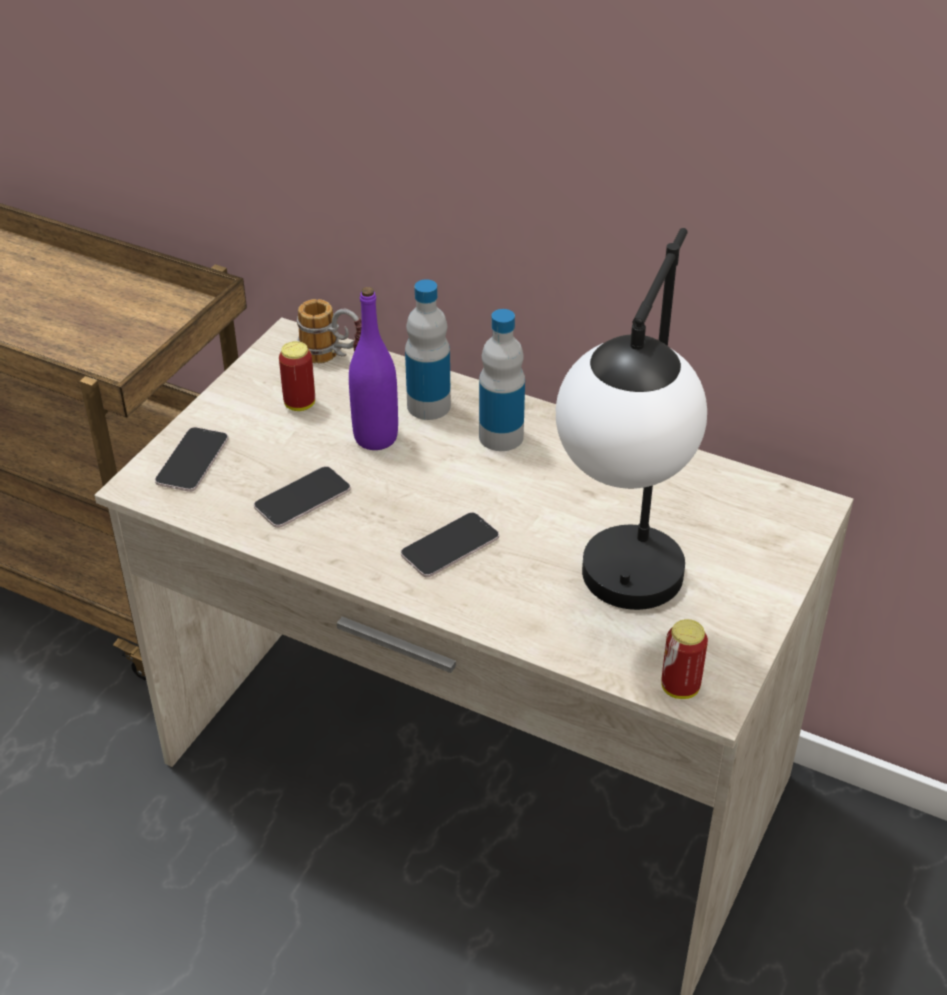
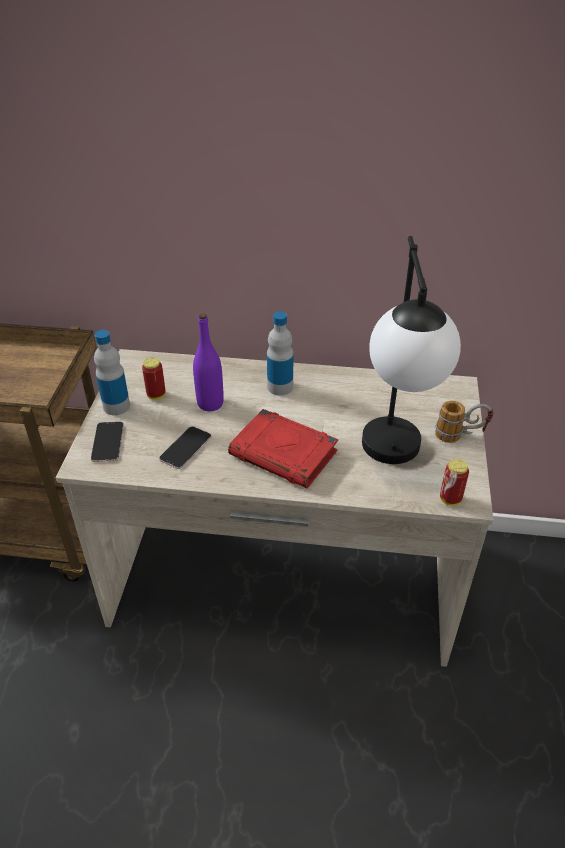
camera: 20 degrees left, 0 degrees up
(333, 358) = (162, 365): mug -> mug (460, 436)
(428, 406) = (231, 379): bottle -> bottle (116, 406)
(450, 546) = (284, 454): phone -> red book

